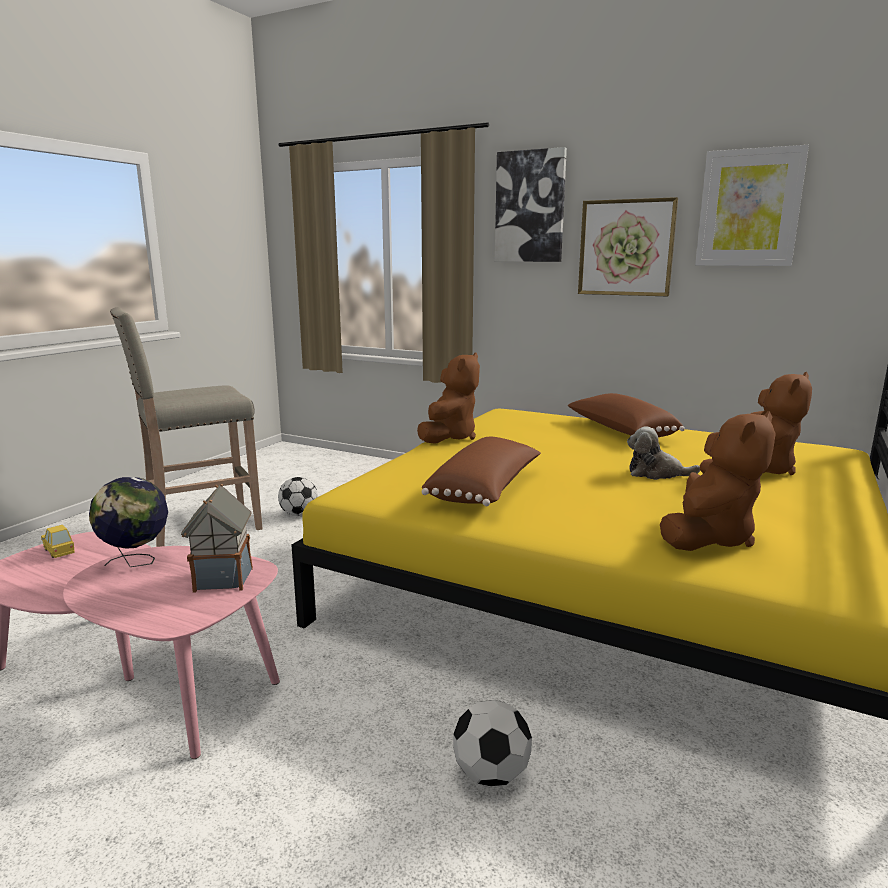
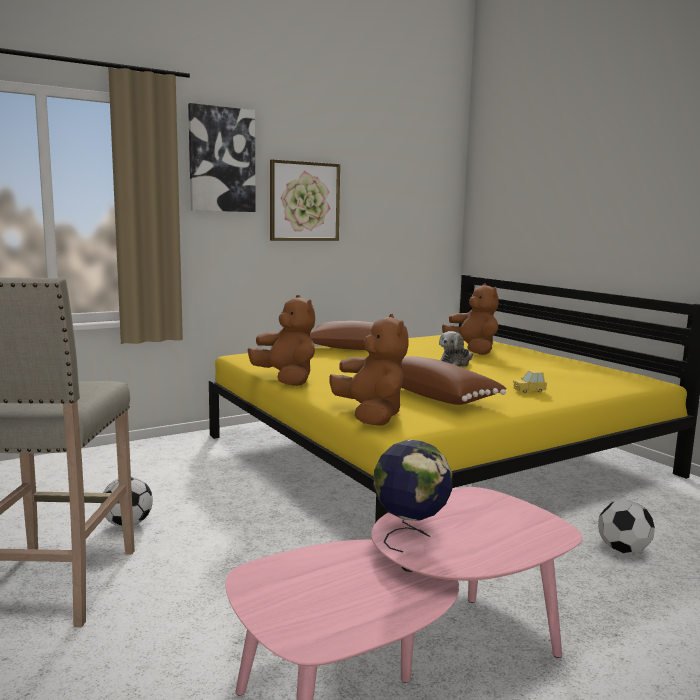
camera: 60 degrees left, 5 degrees down
(59, 551) = (277, 594): yellow toy car -> yellow toy car (529, 391)
(223, 578) = (483, 506): toy house -> none
(708, 537) = (566, 380): brown plush toy -> brown plush toy (370, 416)
(749, 208) = (380, 176): picture -> none

